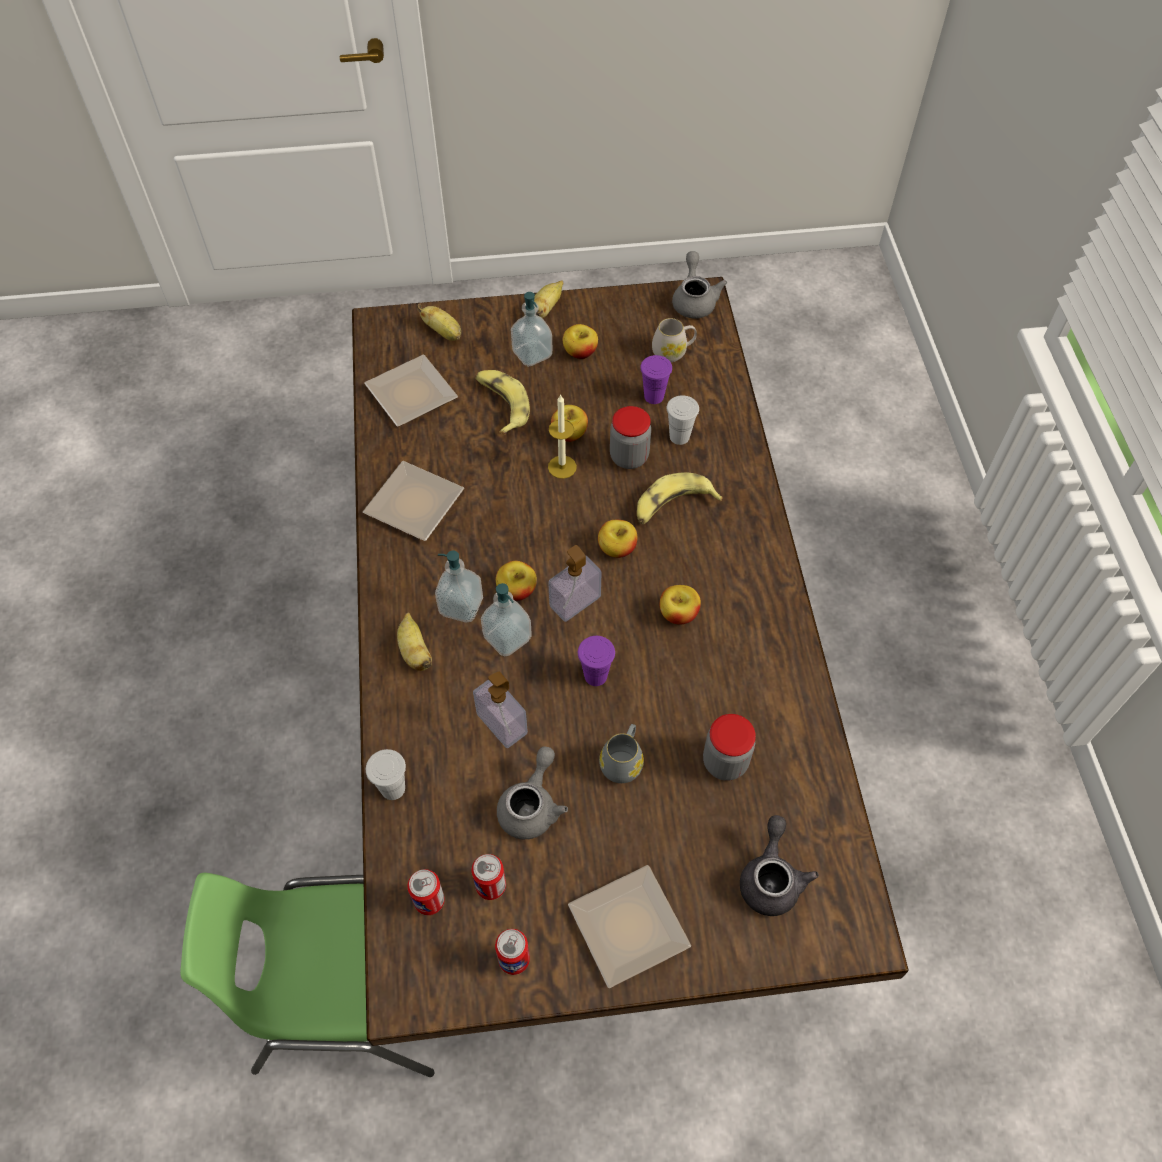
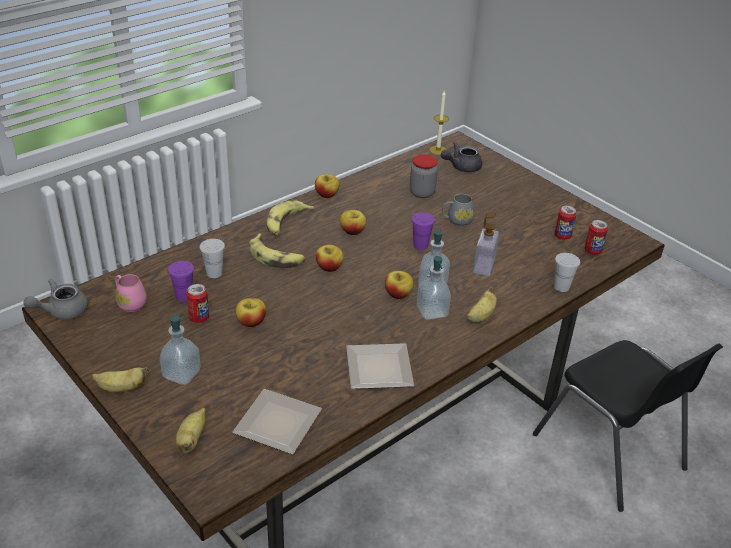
camera: 125 degrees left, 20 degrees down
(346, 994) = (610, 453): green chair -> black chair
(502, 405) = (249, 367): banana -> banana (286, 223)
(514, 959) = (581, 218): can -> can (199, 318)
(532, 805) = (512, 239): grey teapot -> none
(562, 467) = (284, 314): candle -> candle (438, 150)
(575, 602) = (382, 269): soap dispenser -> none
(580, 352) = (162, 348): apple -> apple (326, 194)
(629, 457) = (250, 288): jar -> none
(630, 923) = (526, 194): plate -> none
(673, 352) = (130, 302): white mug -> pink mug

